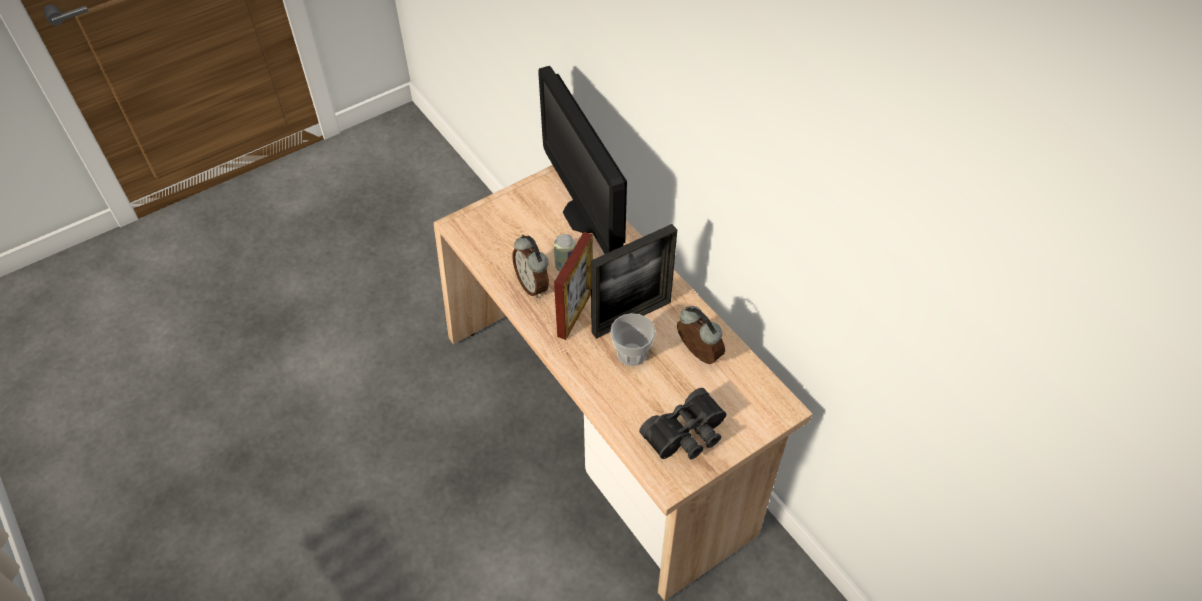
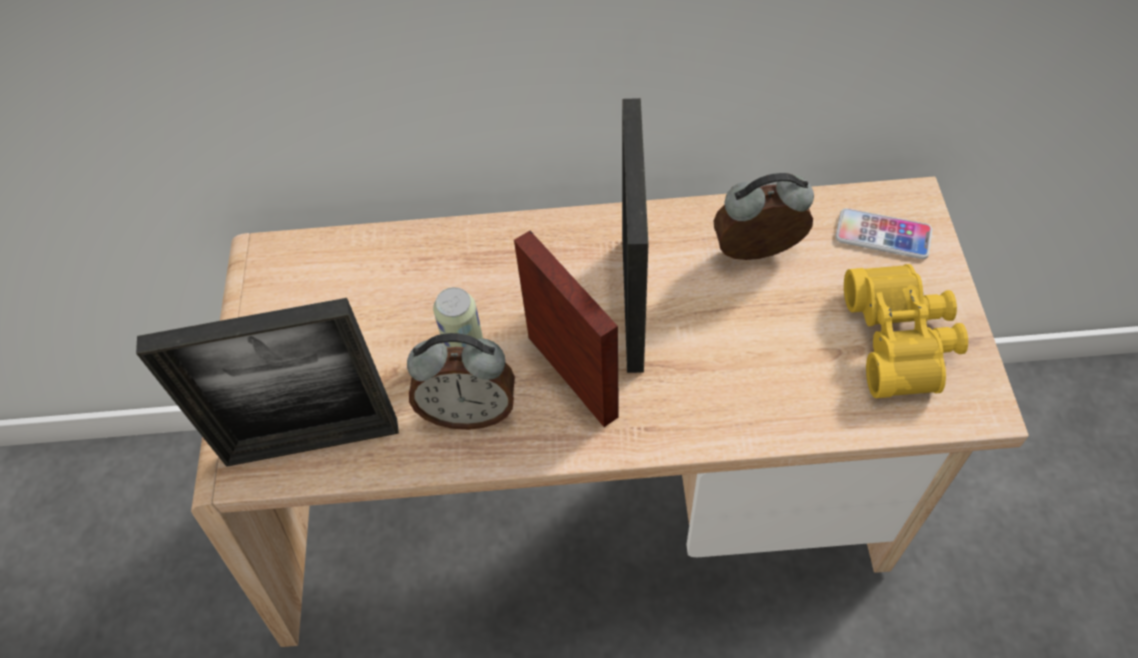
camera: 55 degrees left, 5 degrees up
(484, 241) = (312, 442): none -> picture frame
(586, 215) = (380, 264): monitor -> none
(631, 353) = (705, 337): cup -> none
(687, 435) = (902, 340): black binoculars -> yellow binoculars
(750, 403) = (883, 235): none -> phone

